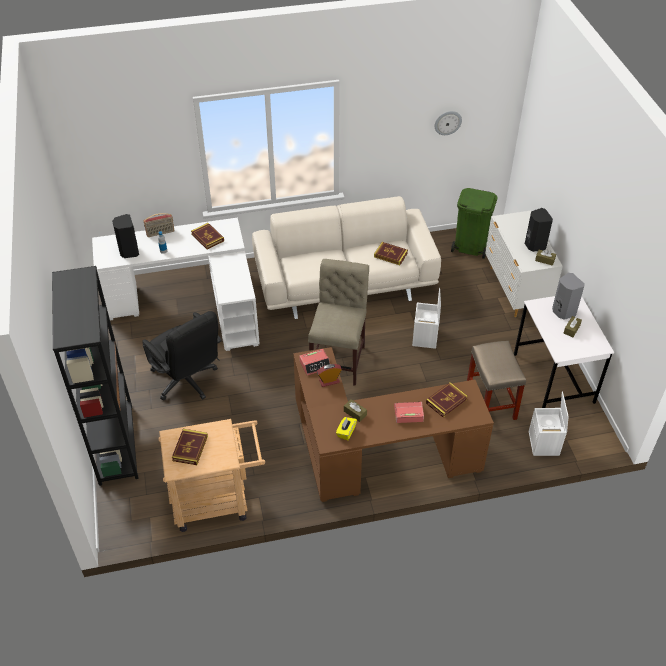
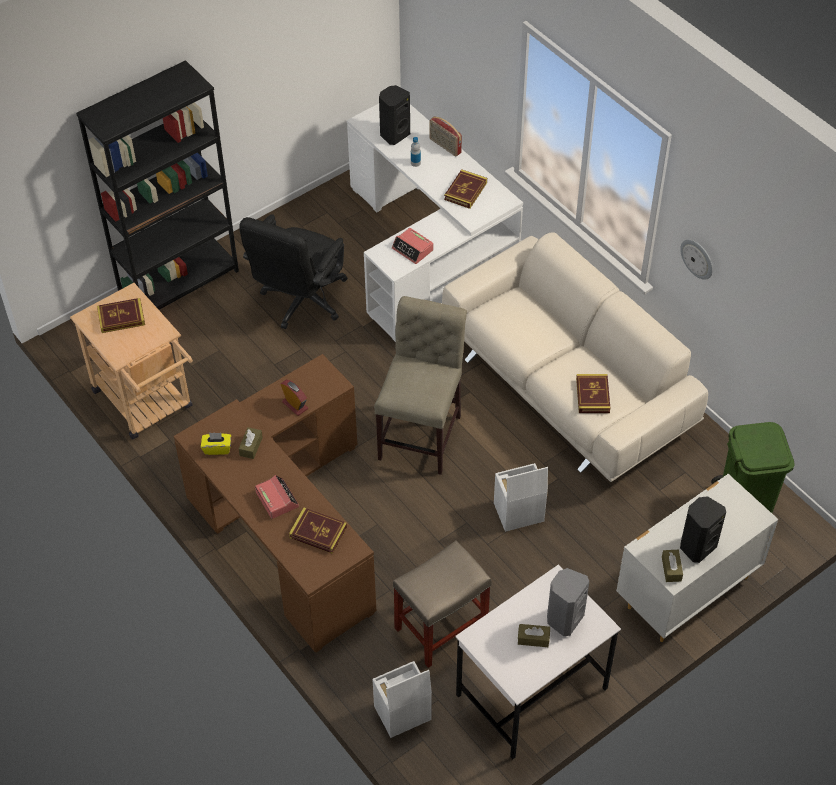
camera: 65 degrees right, 5 degrees up
(315, 364) = (314, 381): alarm clock -> alarm clock (413, 249)
(339, 359) = (422, 433): beige chair -> beige chair turned 60 degrees counterclockwise
(447, 122) = (785, 313): wall clock -> wall clock (697, 258)

